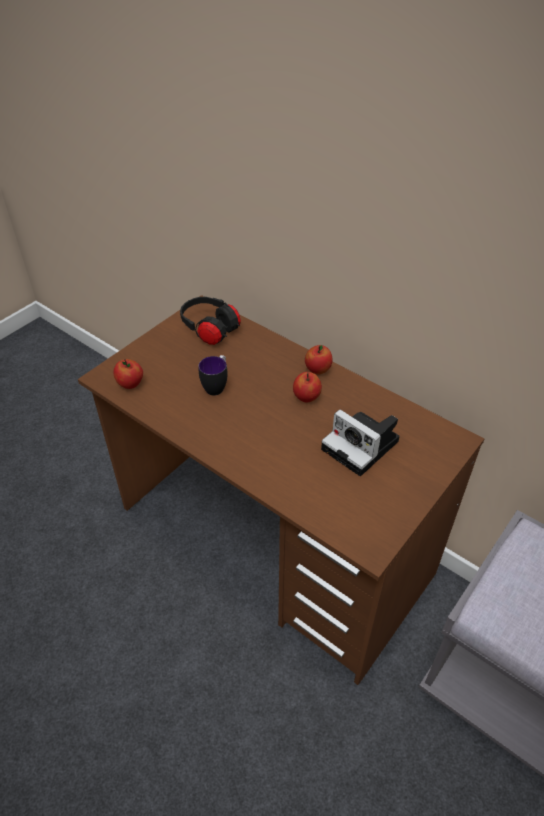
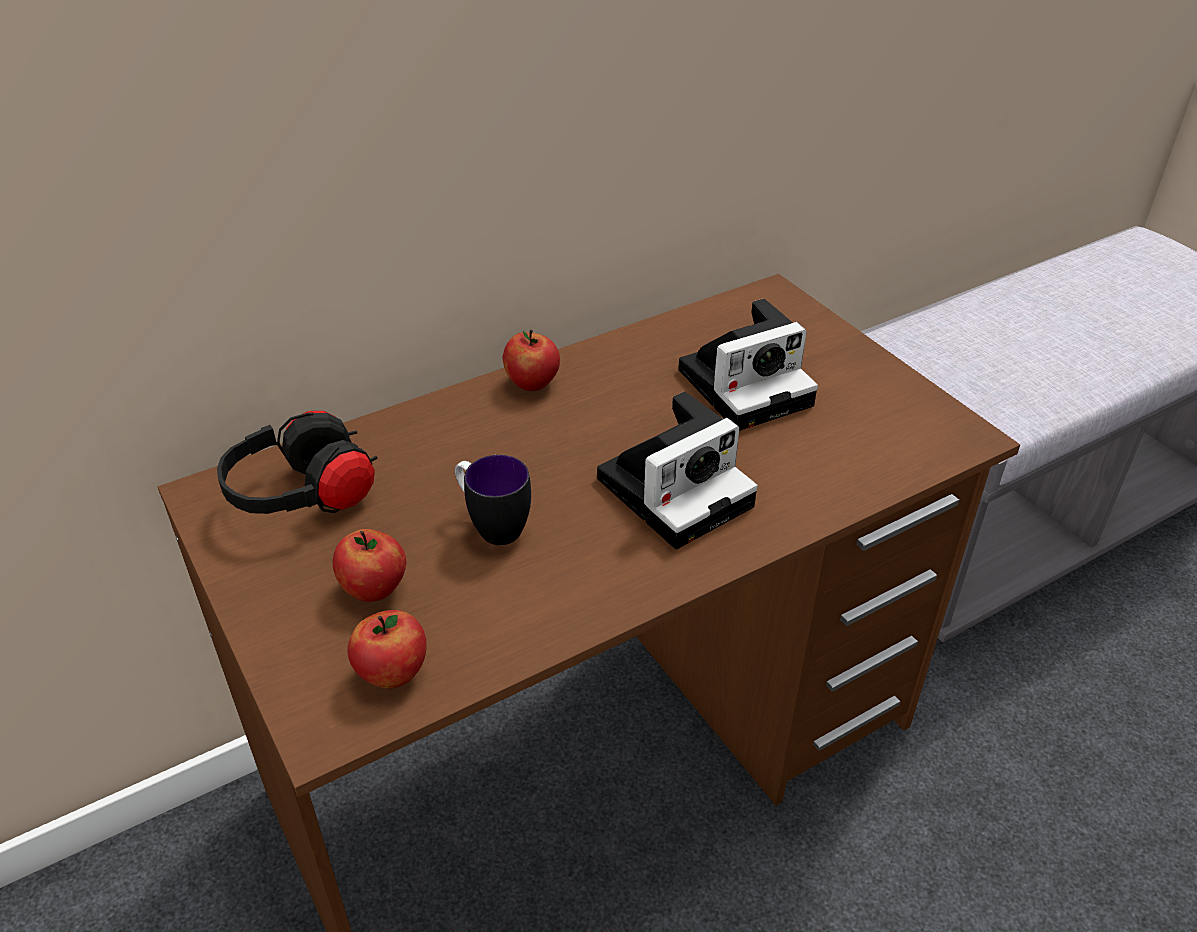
camera: 70 degrees left, 5 degrees down
(267, 437) = (677, 489): none -> camera
(306, 397) = (598, 415): apple -> apple (374, 589)

